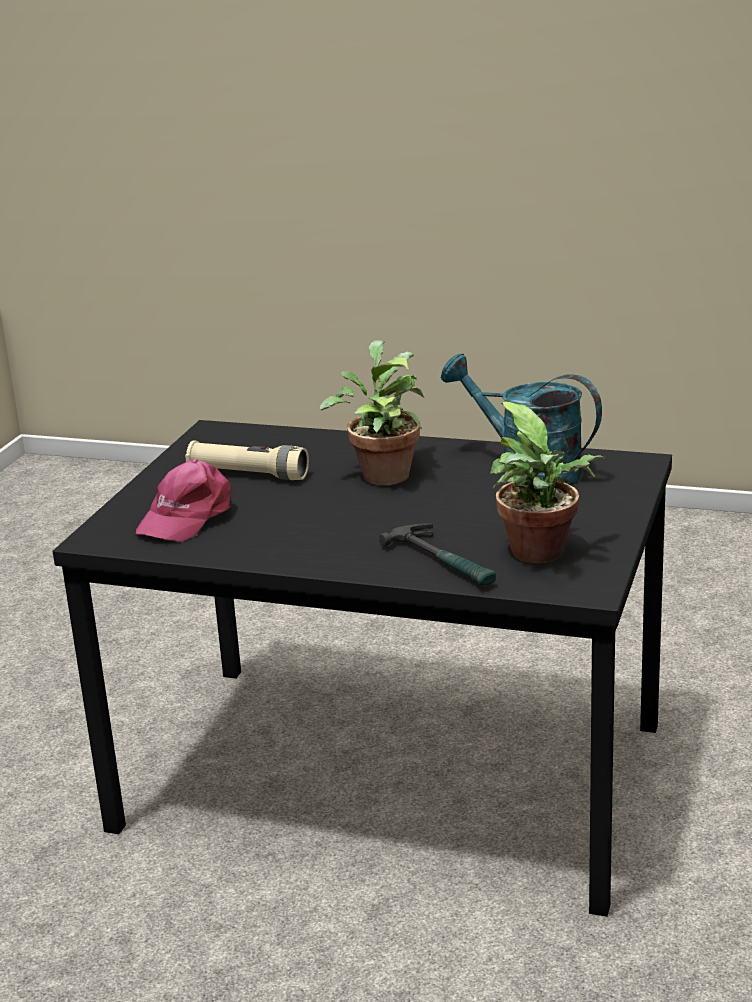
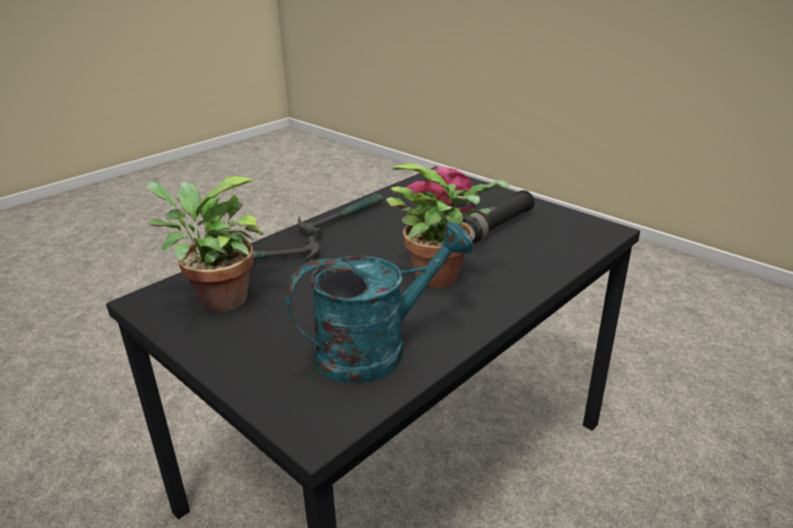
camera: 115 degrees right, 5 degrees up
(248, 474) = (495, 228): beige flashlight -> black flashlight
(292, 556) = (342, 218): none -> hammer

